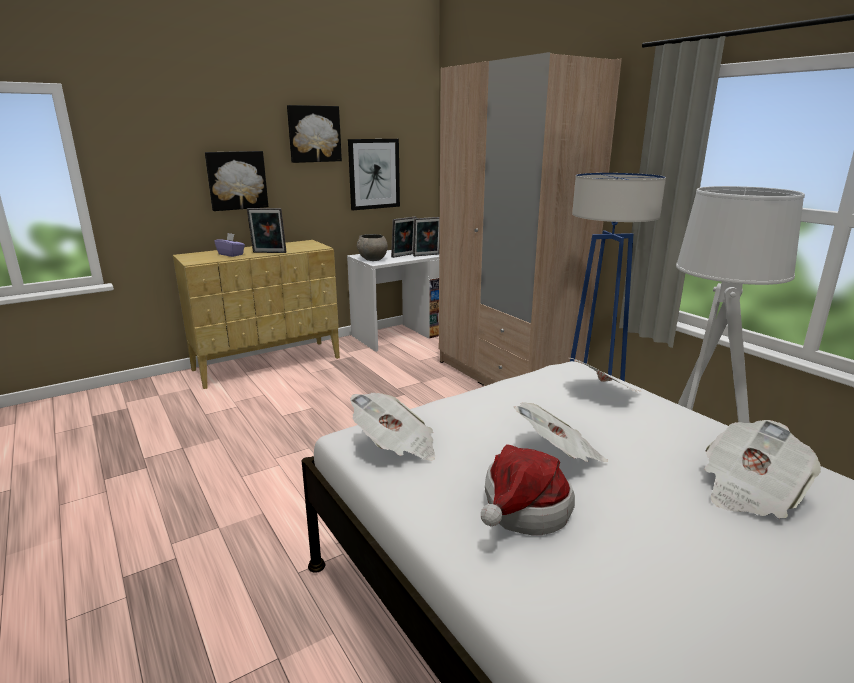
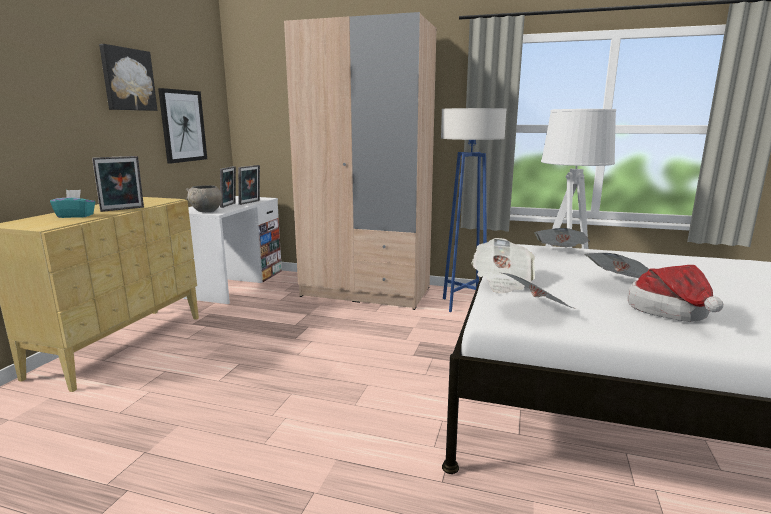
camera: 40 degrees left, 5 degrees down
(231, 254) = (76, 216): purple tissue box -> turquoise tissue box
(236, 180) = (52, 128): picture -> none
(749, 491) = (708, 271): newspaper -> newspaper (502, 282)

